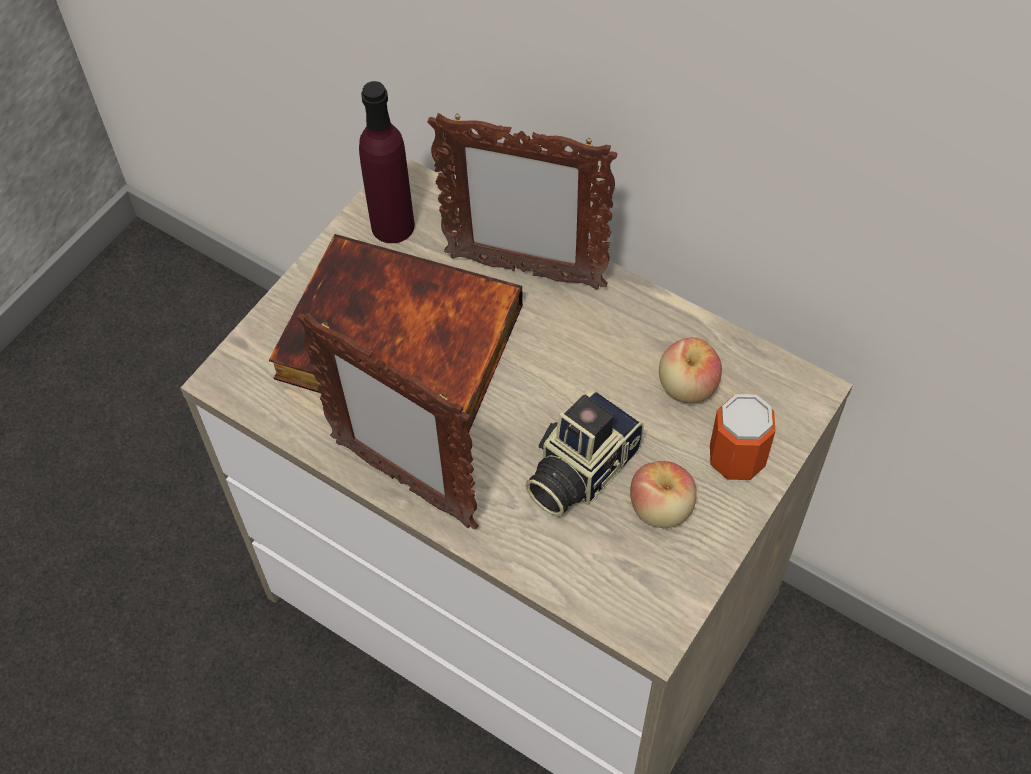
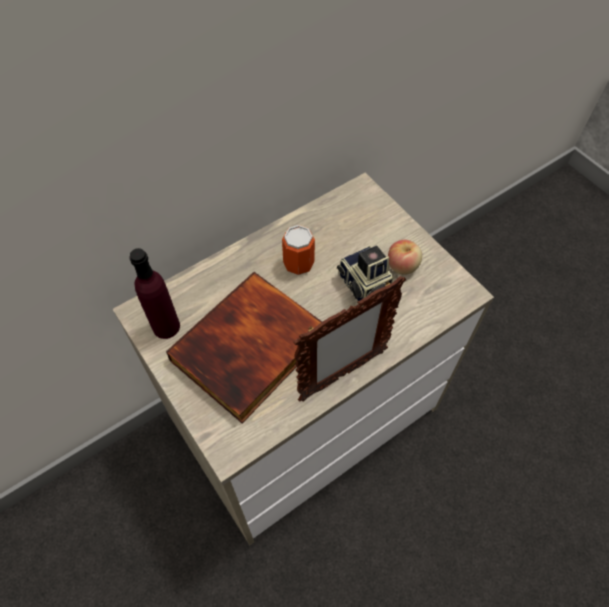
camera: 70 degrees left, 0 degrees up
(523, 271) = (233, 274): picture frame -> none
(687, 386) = (338, 231): apple -> none
(736, 459) = (386, 227): can -> can (298, 264)

